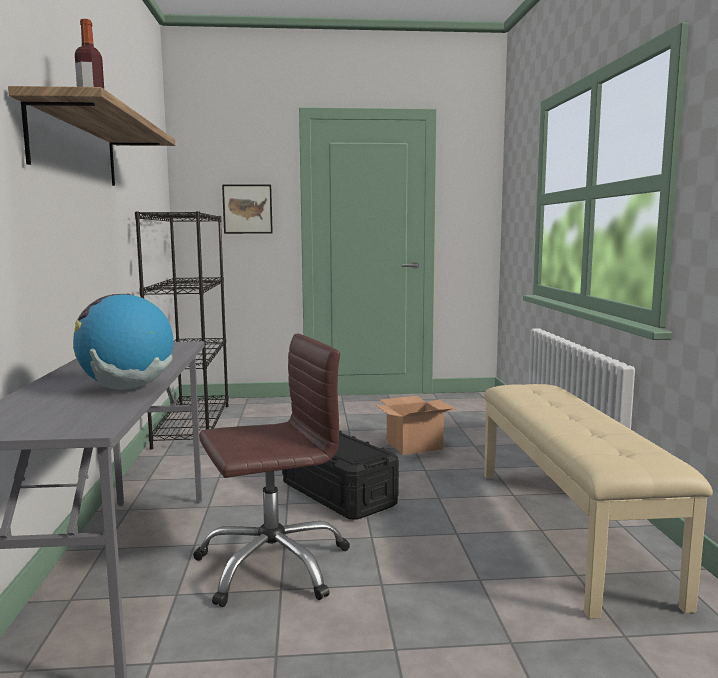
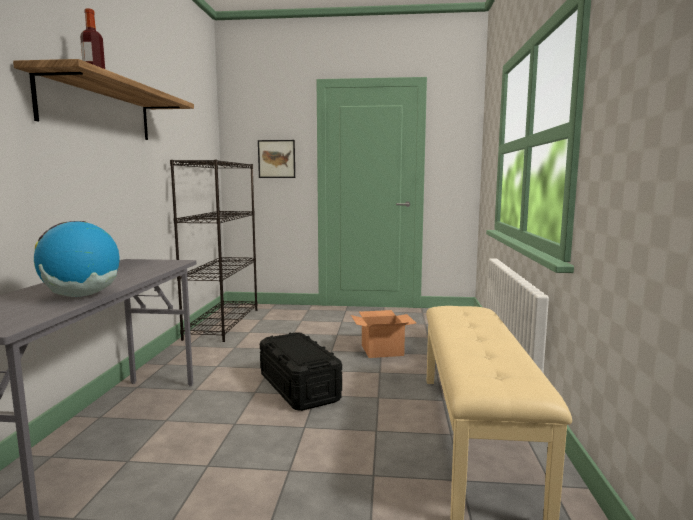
camera: 10 degrees right, 0 degrees up
(272, 565) = (213, 443): brown office chair -> none

